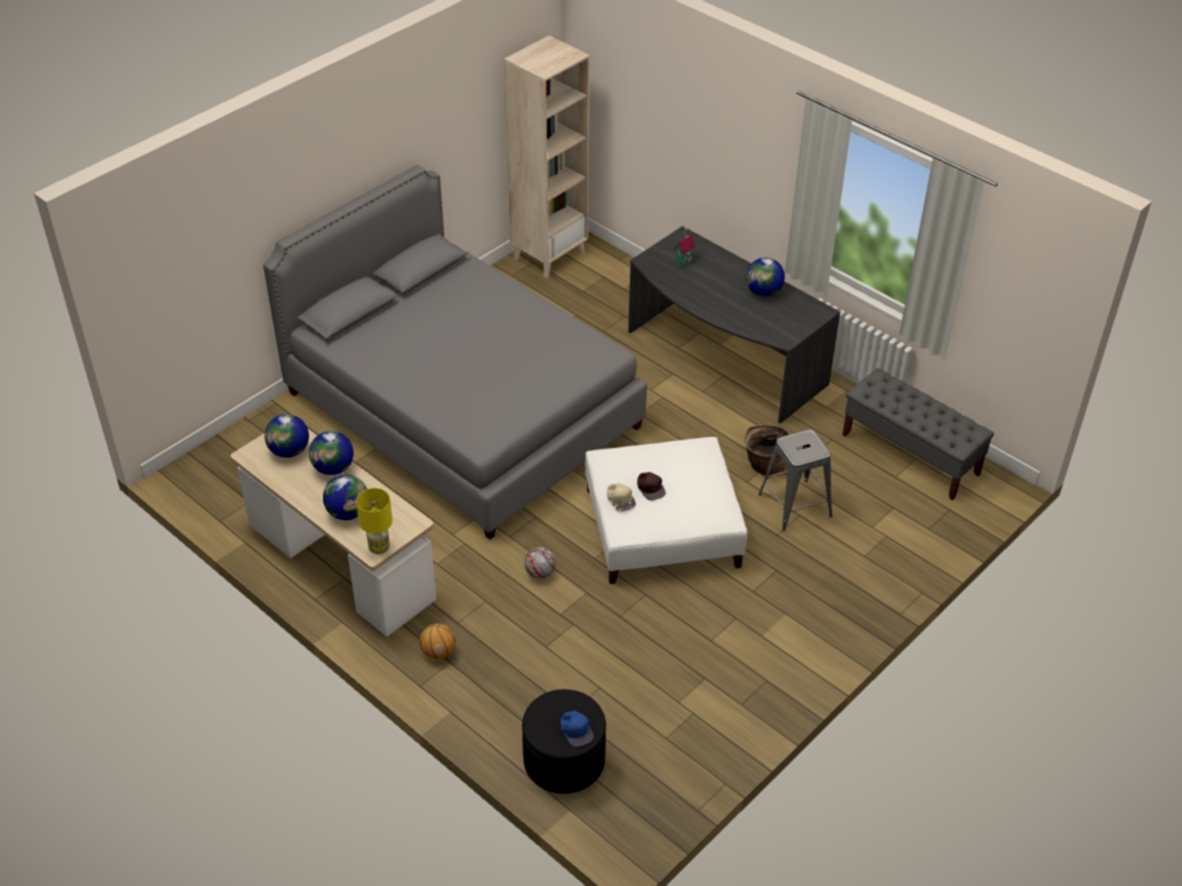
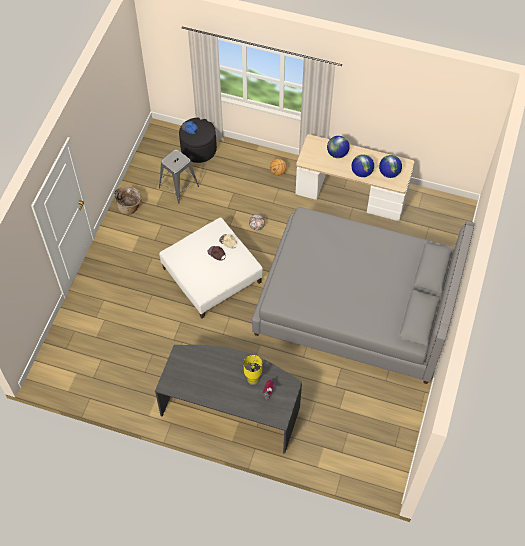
camera: 155 degrees right, 15 degrees up
(378, 548) = (311, 143): yellow table lamp -> yellow table lamp (253, 380)
(549, 255) = (388, 457): beige bookcase -> none
(763, 292) = (207, 387): globe -> none
(764, 464) = (175, 338): basket -> basket (130, 207)
(795, 505) = (149, 317): grey stool -> grey stool (178, 187)
(911, 454) = (96, 379): grey bench -> none

